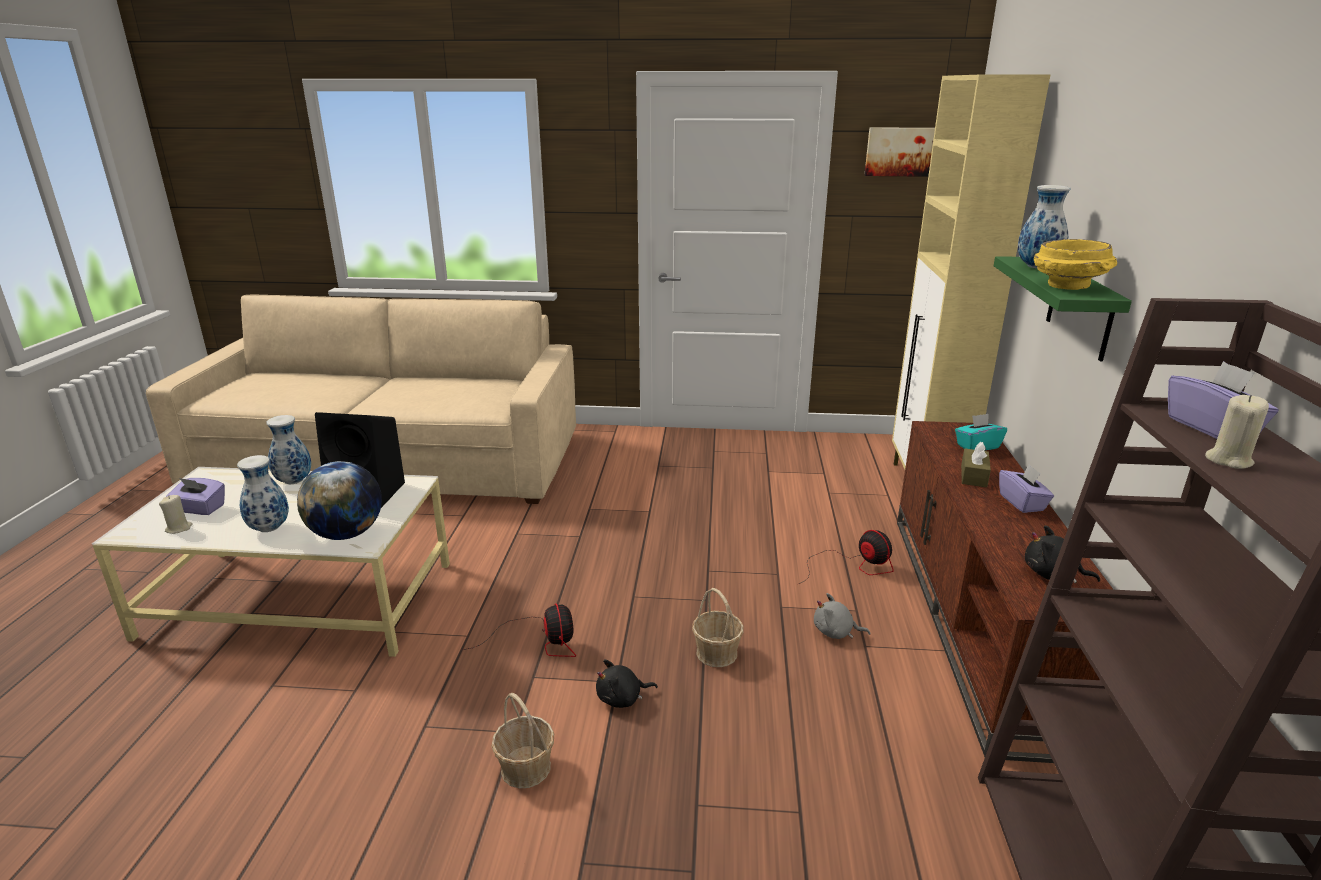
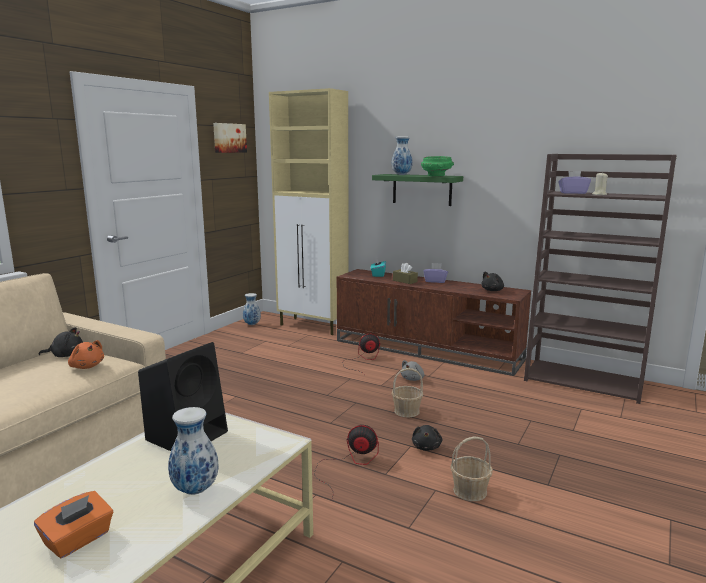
camera: 65 degrees left, 10 degrees down
(179, 528) = (114, 555): beige candle -> none
(200, 509) = (78, 540): purple tissue box -> orange tissue box
(293, 481) = (97, 474): vase -> vase (251, 324)
(347, 534) = (256, 449): globe -> none
(471, 402) = (87, 366): none -> orange plush toy
(498, 386) = (65, 355): none -> black plush toy
(1068, 286) = (436, 176): yellow bowl -> green bowl

